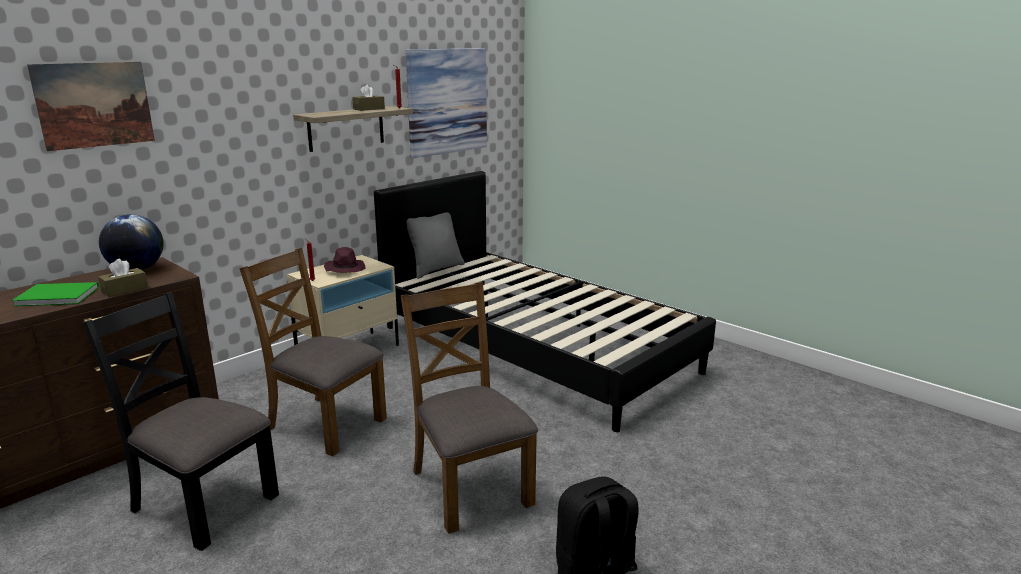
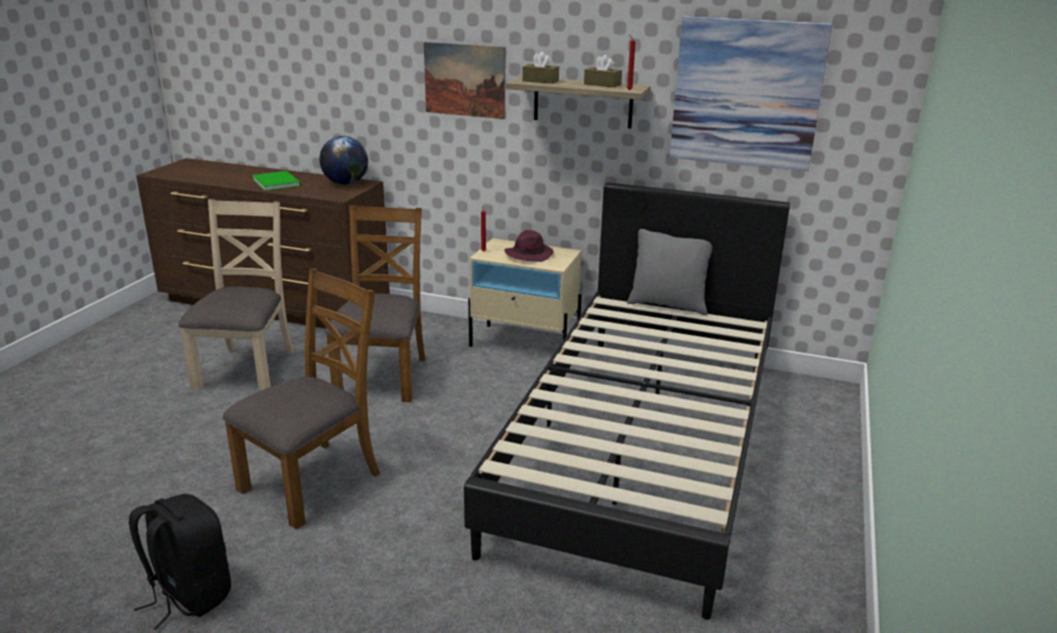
camera: 65 degrees right, 5 degrees up
(94, 105) = (350, 41): picture -> picture (464, 80)
(124, 289) = (300, 192): brown tissue box -> brown tissue box (540, 81)
(203, 503) = (247, 369): black chair -> beige chair

